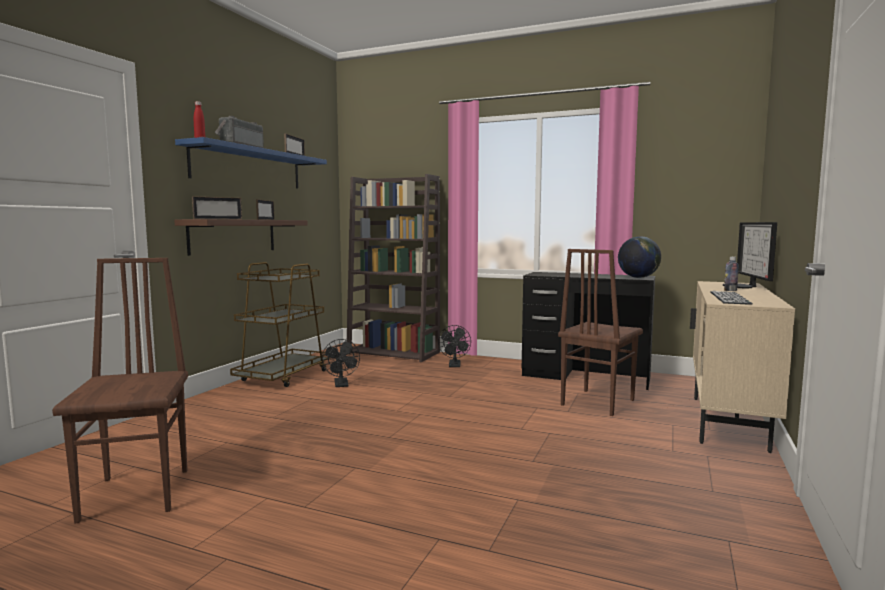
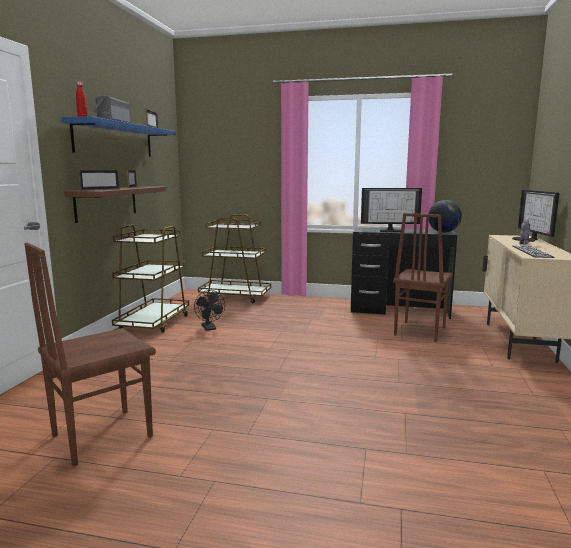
camera: 10 degrees left, 5 degrees up
(138, 493) = (100, 435): brown chair -> brown chair turned 105 degrees counterclockwise
(394, 353) = (235, 297): brown bookcase -> brown cart
(455, 366) = (292, 306): black fan -> none
(573, 275) = (391, 231): none -> monitor

